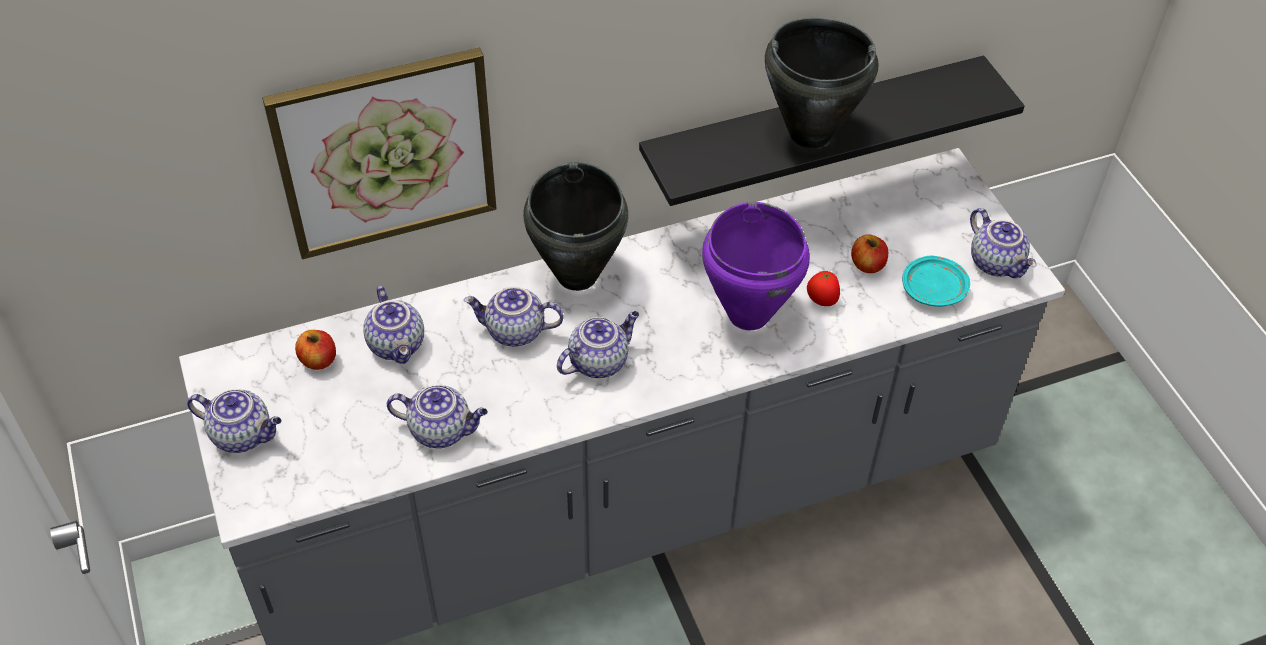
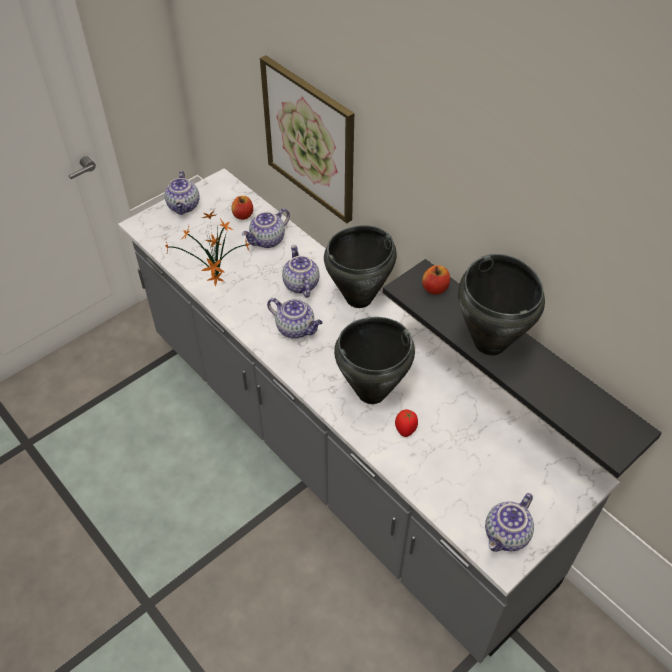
camera: 70 degrees right, 0 degrees up
(442, 430) = (216, 277): teapot -> potted plant
(747, 315) = (371, 392): purple cooking pot -> black cooking pot
(867, 265) = (455, 449): apple -> apple (435, 288)
(934, 289) = (454, 497): turquoise plate -> none

